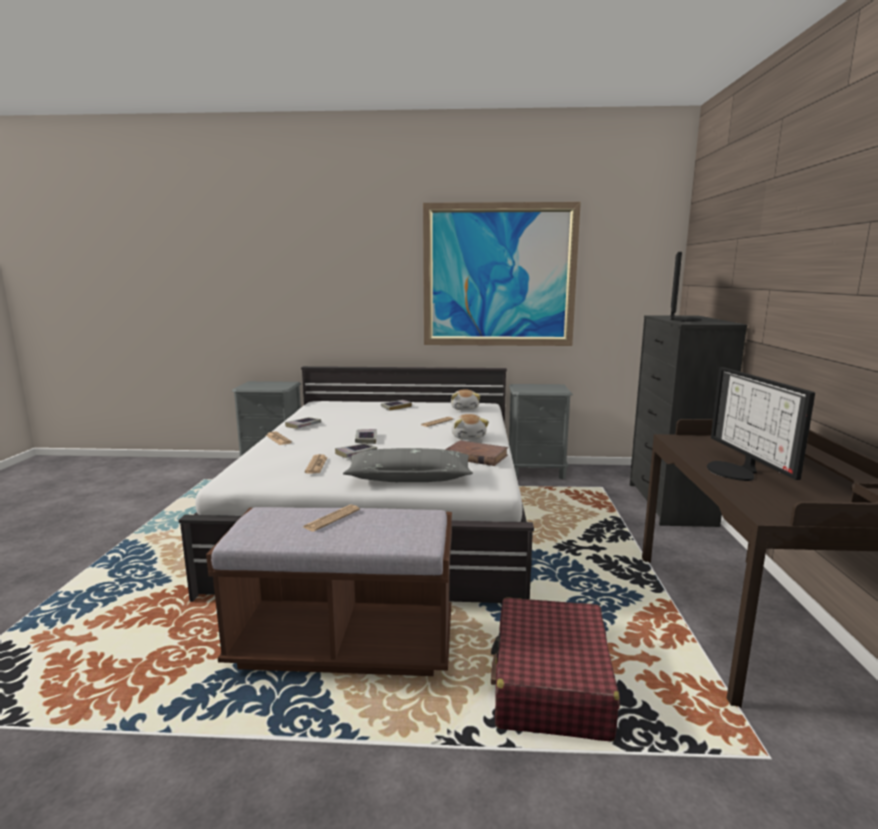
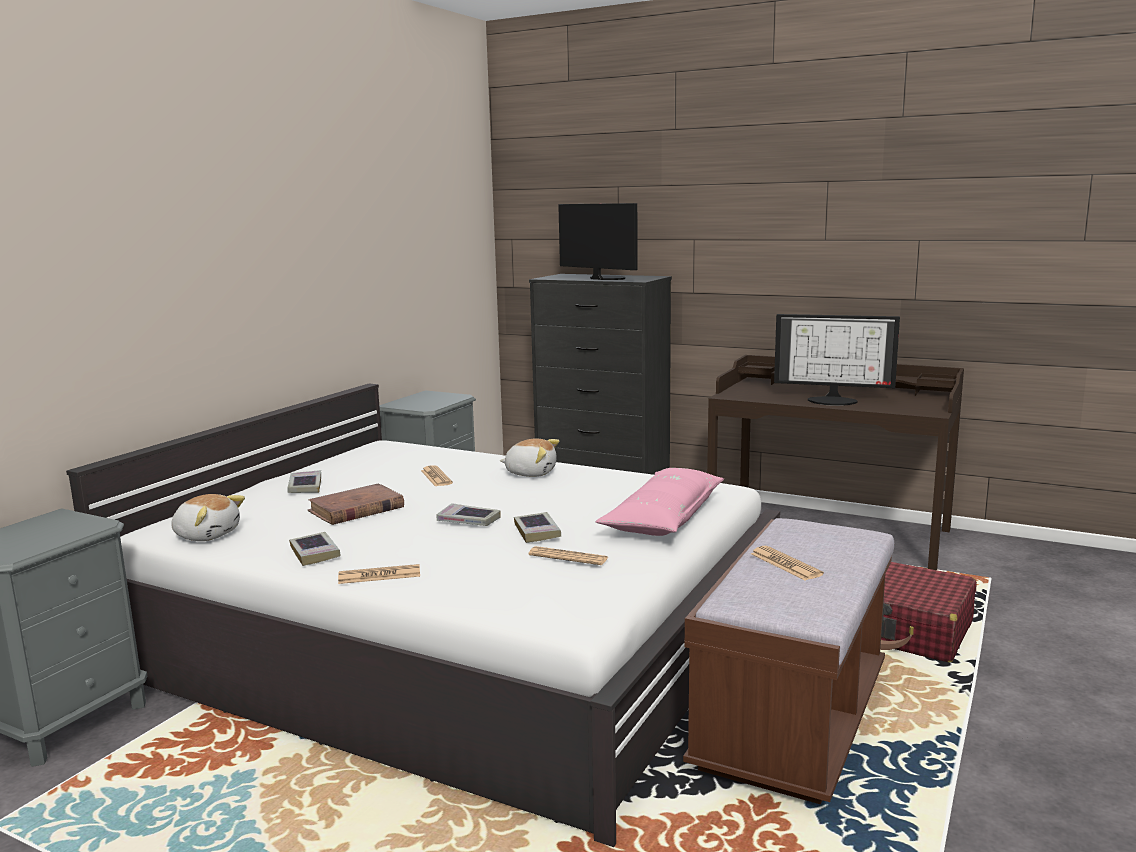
camera: 65 degrees left, 0 degrees up
(409, 478) = (664, 518): grey pillow -> pink pillow
(465, 408) = (388, 455): plush toy -> plush toy (207, 535)
(475, 456) = (615, 481): brown book -> brown book (356, 509)
(499, 276) = (342, 240): picture -> none

